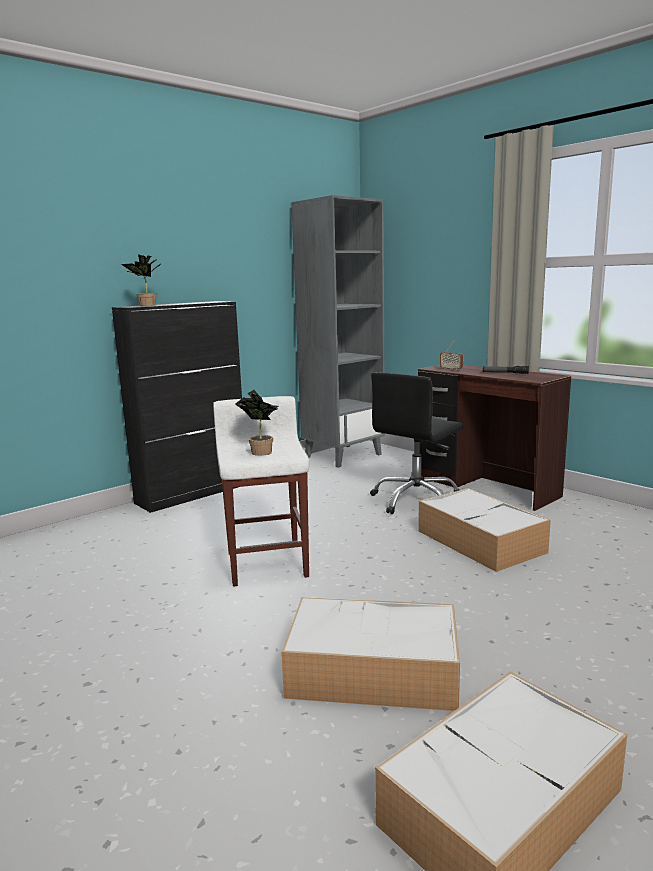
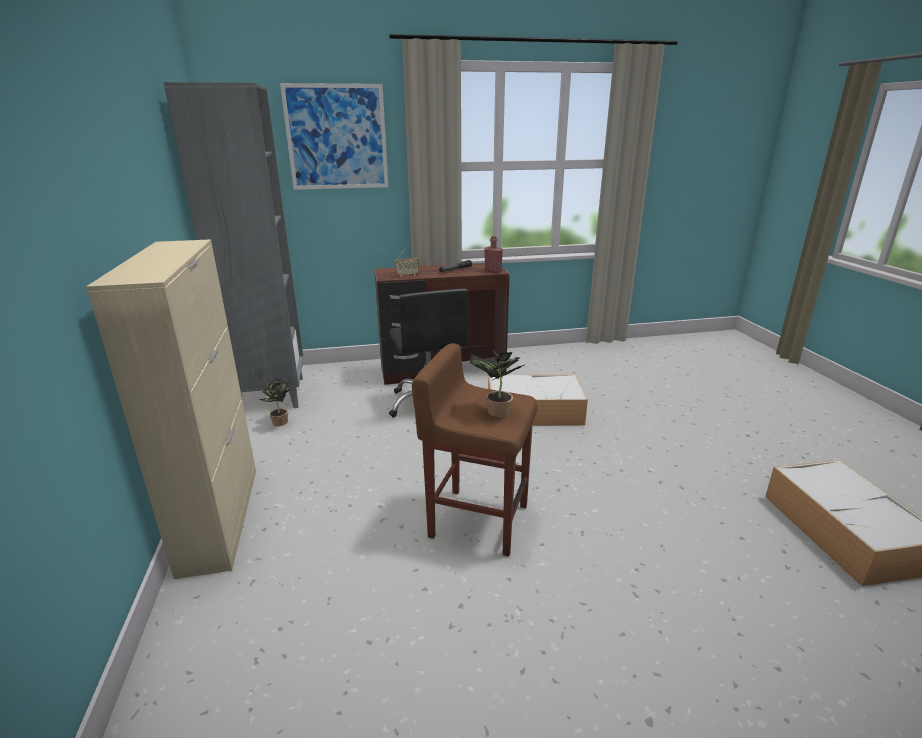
camera: 60 degrees left, 10 degrees up
(146, 306) = (159, 272): potted plant -> potted plant (281, 423)
(193, 493) = (221, 517): black cabinet -> beige cabinet
(267, 563) = (477, 520): white stool -> brown stool
(370, 671) = (693, 527): storage box -> none
(445, 237) = (337, 137): none -> picture
(533, 379) = (493, 271): none -> red bottle

